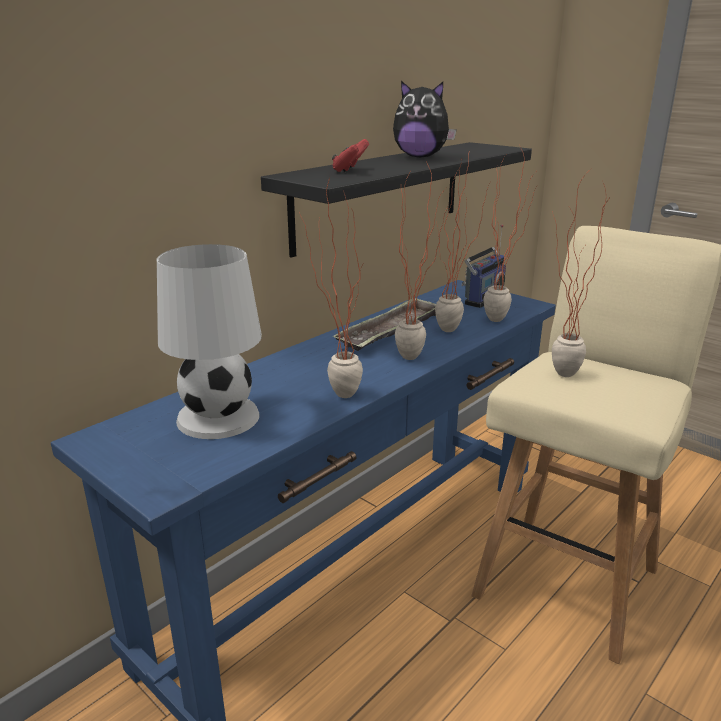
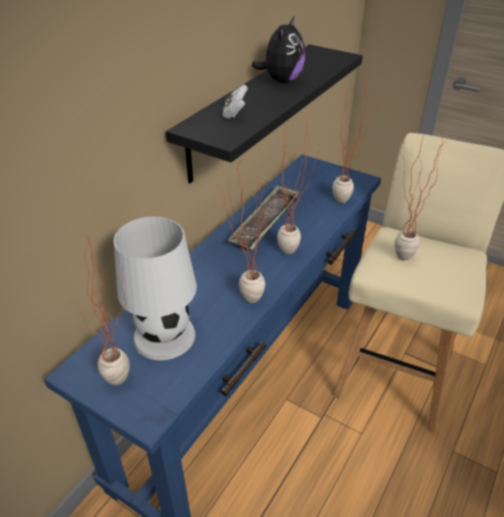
camera: 10 degrees left, 15 degrees up
(350, 170) = (235, 113): red game controller -> white game controller
(420, 157) = (281, 80): plush toy -> plush toy turned 75 degrees counterclockwise
(454, 333) = (314, 219): potted plant -> potted plant (123, 385)
(482, 298) = (325, 175): radio -> none

